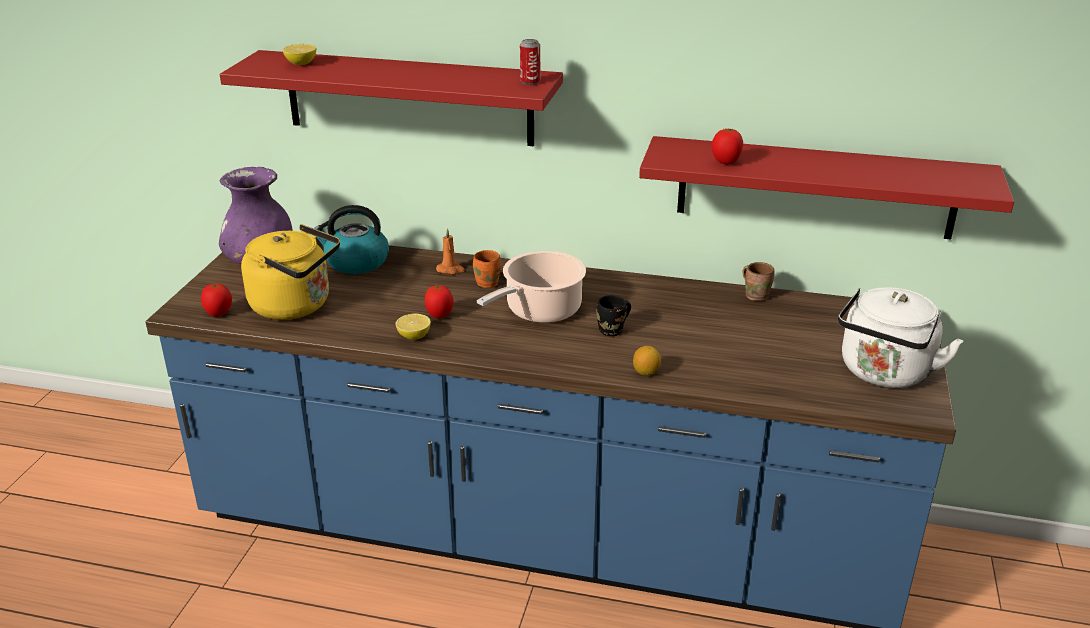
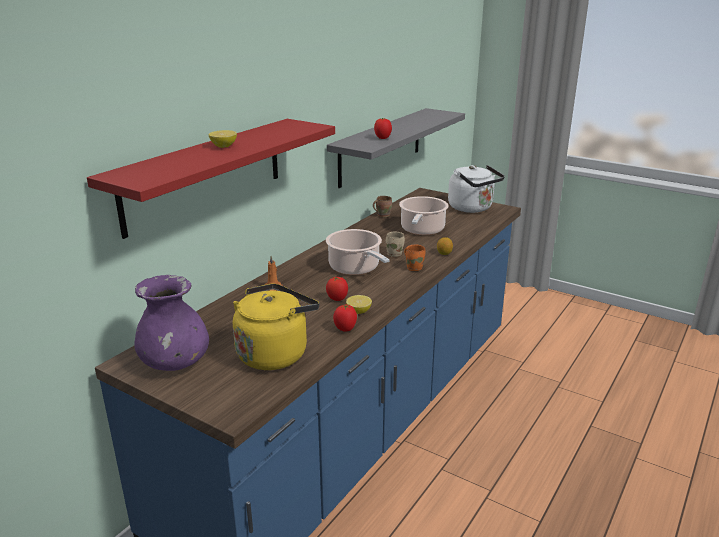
camera: 70 degrees left, 5 degrees down
(219, 314) = (256, 392): tomato -> tomato (345, 329)
(301, 64) = (161, 166): lemon -> lemon (224, 146)
(356, 262) = (224, 320): kettle -> none
(489, 283) = (305, 277): orange mug -> orange mug (414, 267)
(530, 82) = (299, 124): can -> none
(613, 331) = (395, 253): black mug -> beige mug
(725, 339) = (422, 230): none -> cooking pot
(815, 187) = (381, 146): red shelf -> grey shelf

